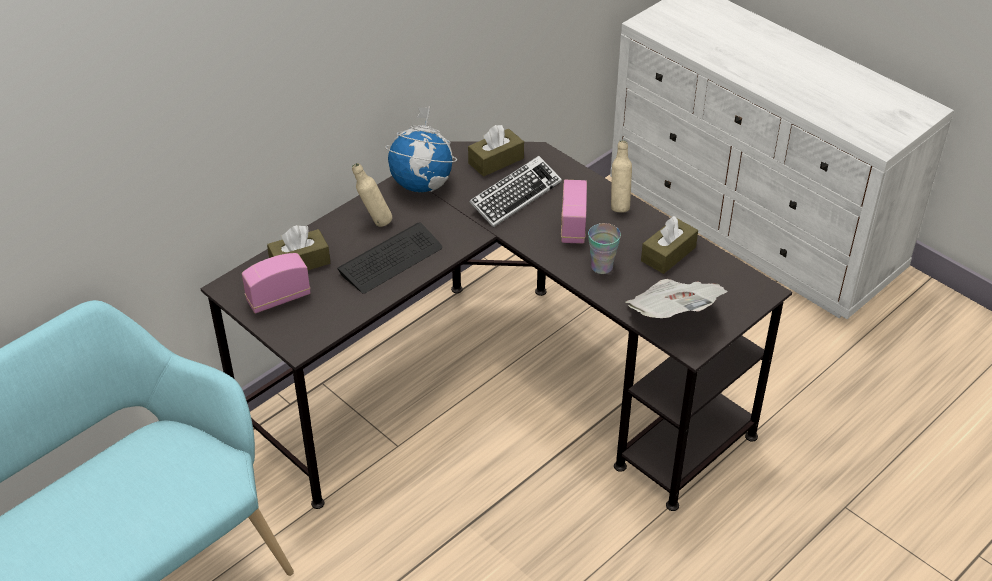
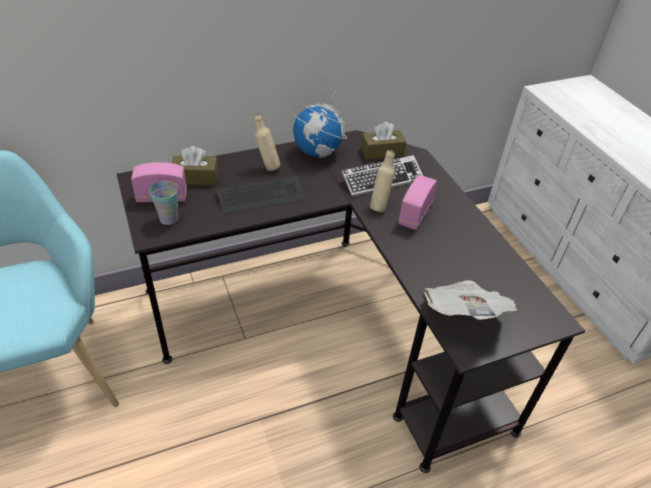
camera: 20 degrees right, 0 degrees up
(602, 267) = (421, 253): cup -> cup (169, 219)
(619, 205) = (461, 210): beige bottle -> beige bottle (379, 206)
(668, 254) = (484, 261): brown tissue box -> none

